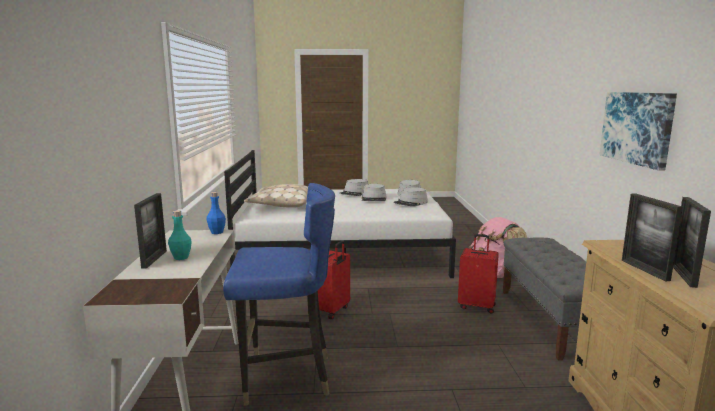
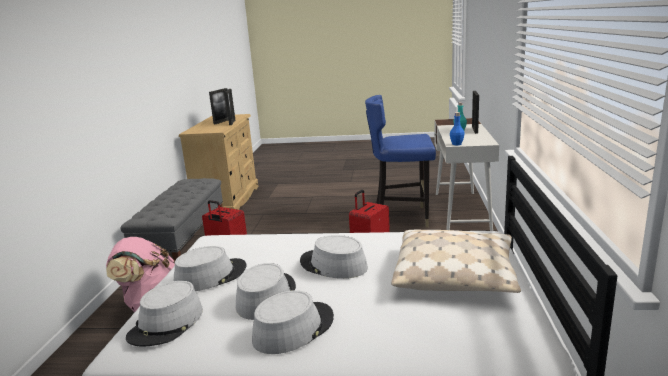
camera: 170 degrees left, 5 degrees up
(346, 206) = (333, 265): none -> grey hat
(637, 127) = (141, 79): picture -> none

